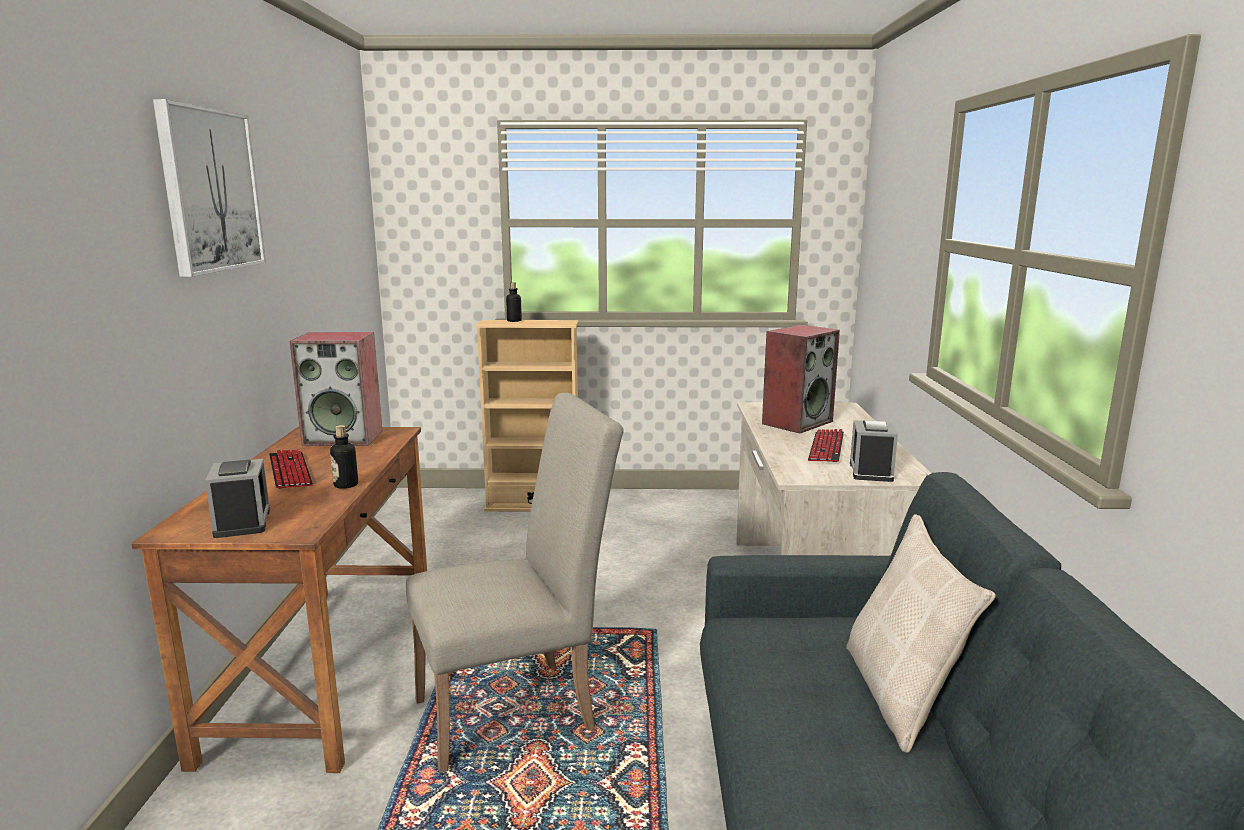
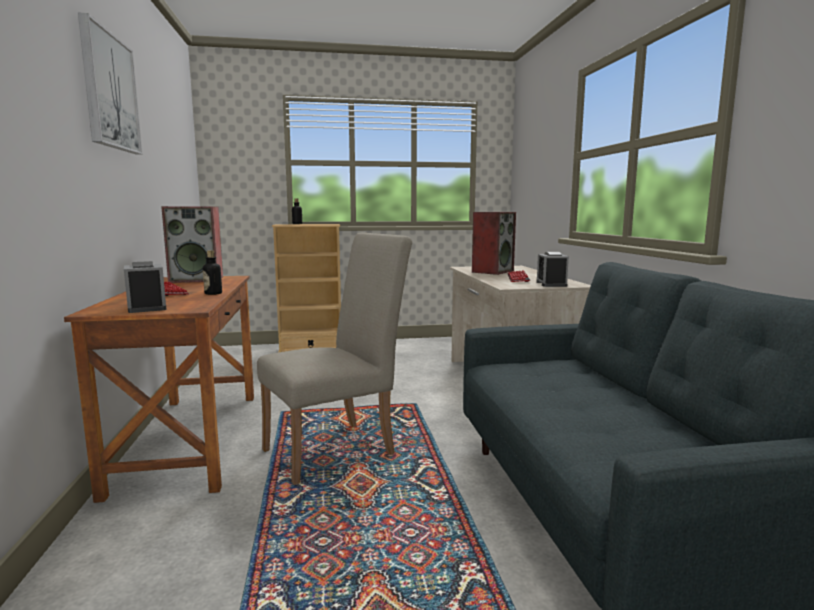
camera: 10 degrees left, 5 degrees down
(901, 695) = (608, 387): beige pillow -> none

